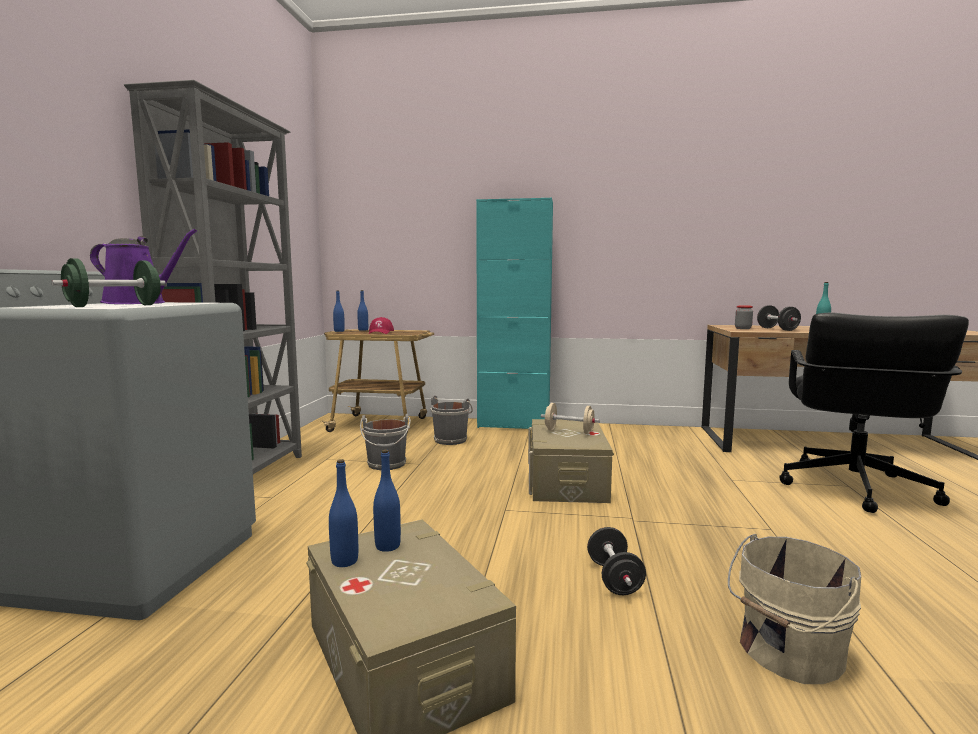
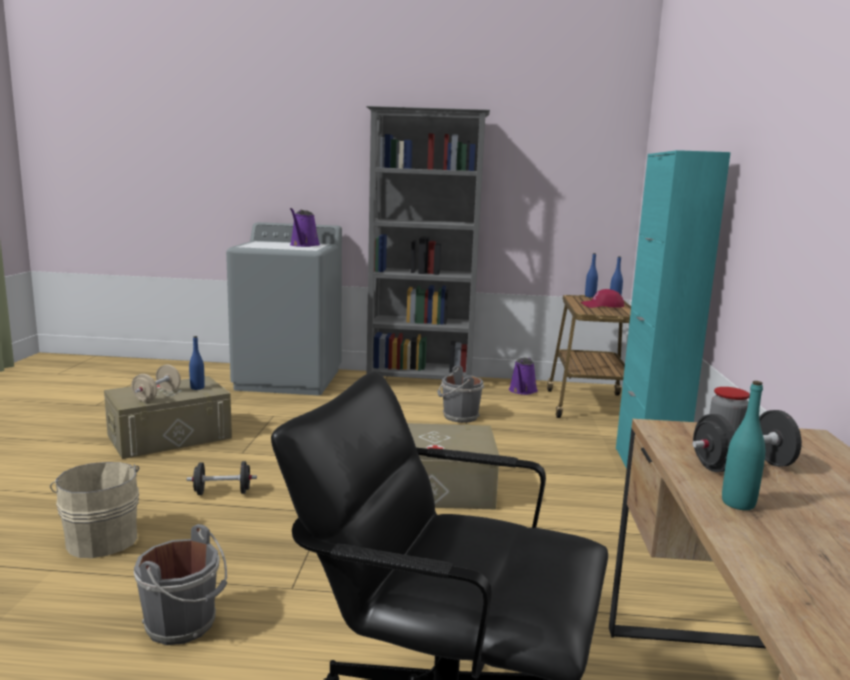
camera: 85 degrees right, 5 degrees up
(114, 306) = (263, 245): green dumbbell -> none
(322, 439) = (522, 391): none -> purple watering can
(344, 561) = (185, 382): blue bottle -> none
(451, 440) = (553, 437): grey bucket -> grey bucket (184, 624)
(569, 432) = (437, 438): beige dumbbell -> beige dumbbell (157, 396)

